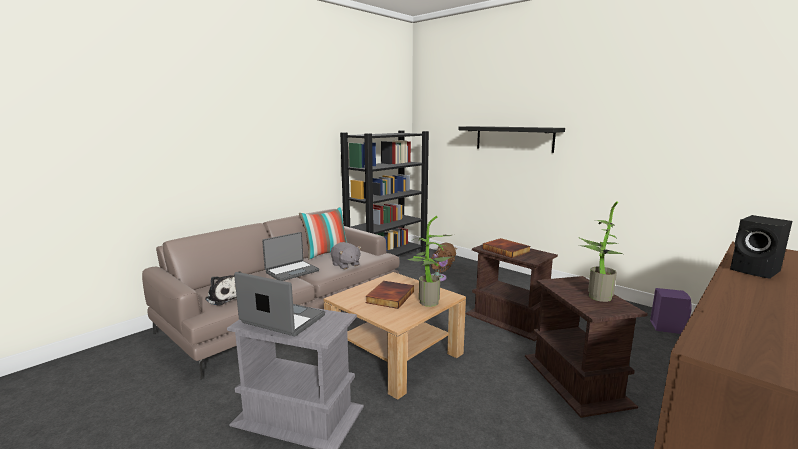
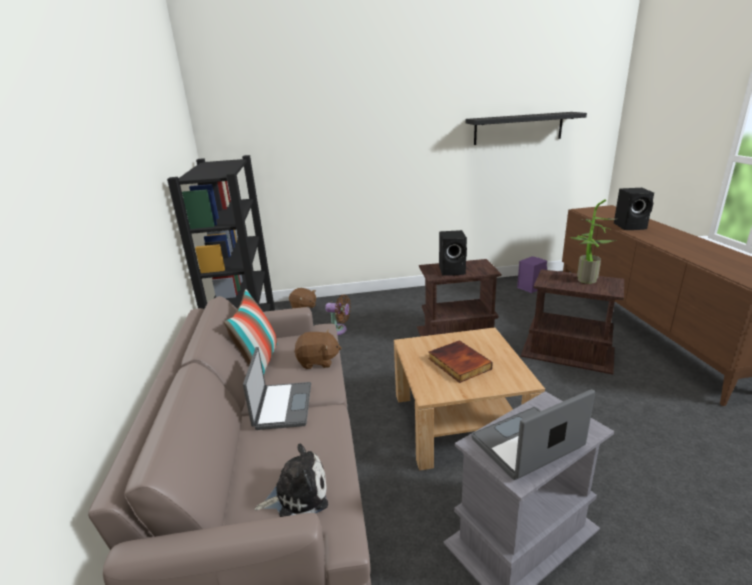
camera: 50 degrees left, 10 degrees up
(345, 265) = (318, 361): grey plush toy -> brown plush toy
(427, 303) = (494, 350): potted plant -> none
(506, 250) = (453, 270): book -> black speaker
(514, 138) = (358, 150): black shelf -> black shelf (518, 128)

